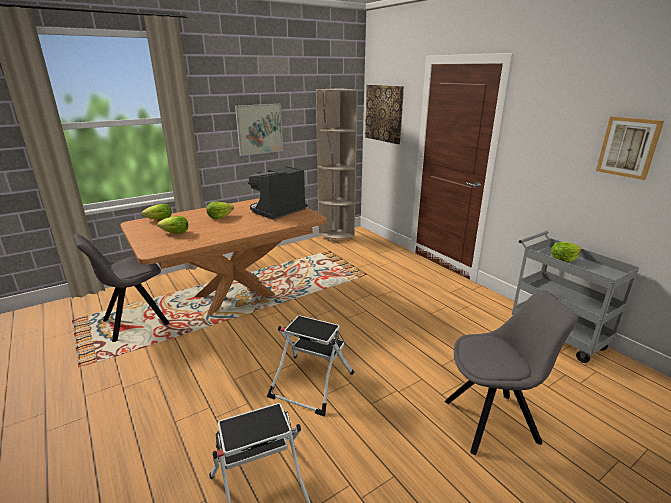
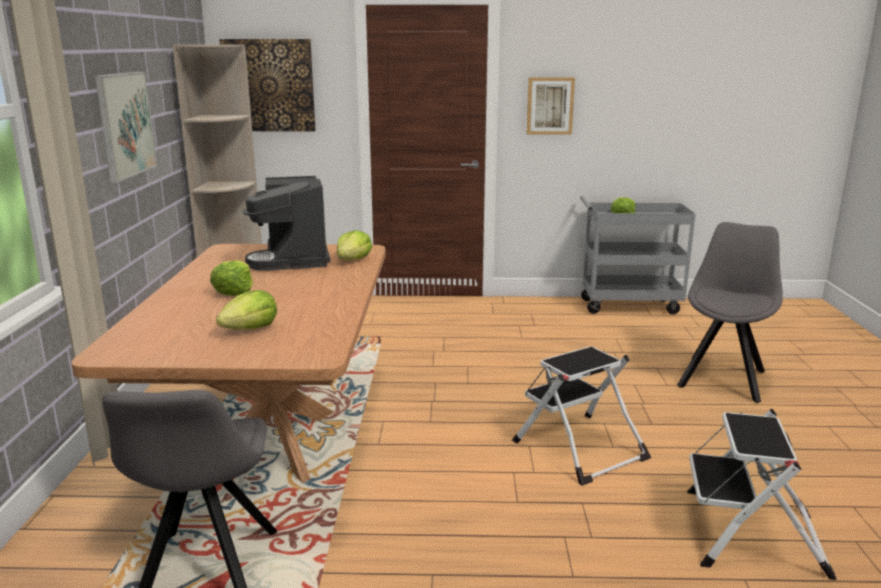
camera: 55 degrees left, 5 degrees down
(159, 219) = (140, 331): lettuce -> lettuce (353, 260)
(628, 147) = (647, 88): picture -> picture (550, 106)

